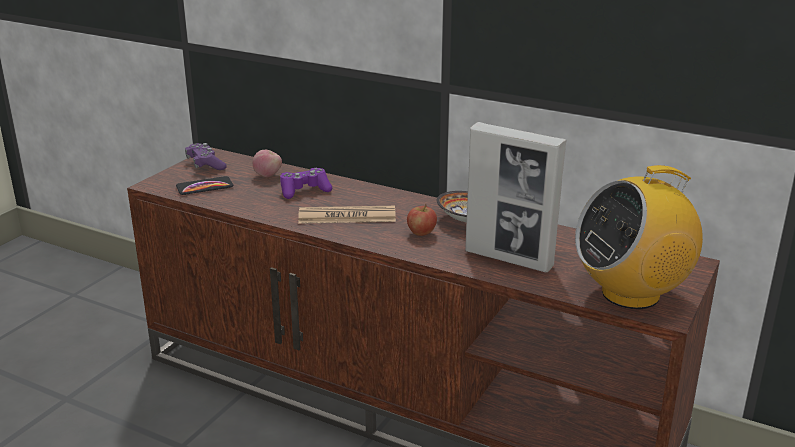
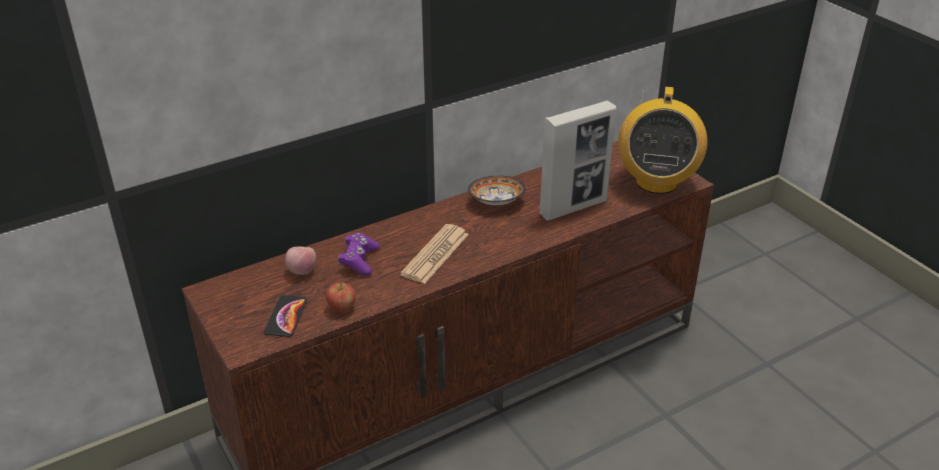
camera: 60 degrees left, 10 degrees up
(205, 165) = (230, 302): purple game controller -> none
(421, 233) = (499, 229): apple -> apple (341, 308)

